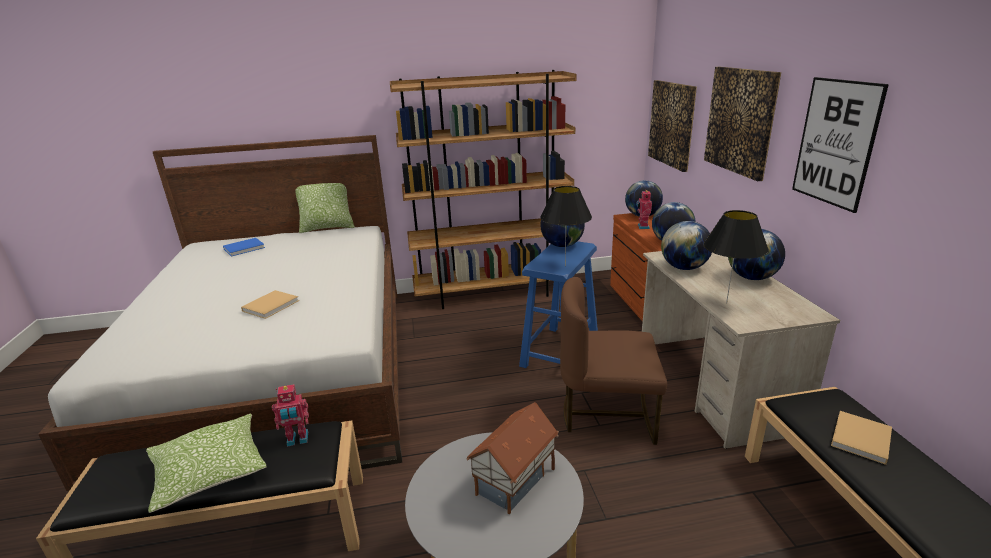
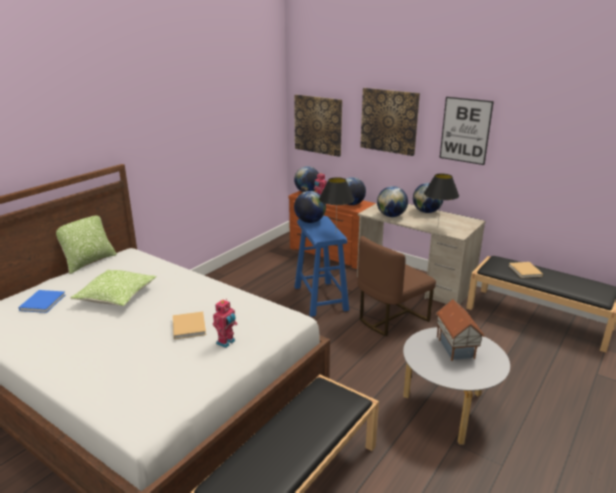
camera: 45 degrees left, 0 degrees up
(210, 472) = (301, 439): pillow -> pillow (116, 296)
(297, 440) = (318, 396): toy robot -> toy robot (226, 342)
(492, 293) = (219, 280): brown bookcase -> none

